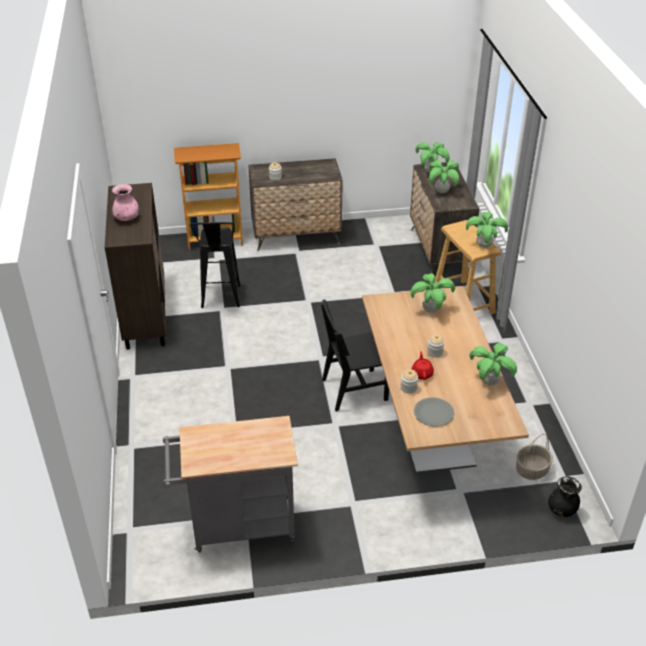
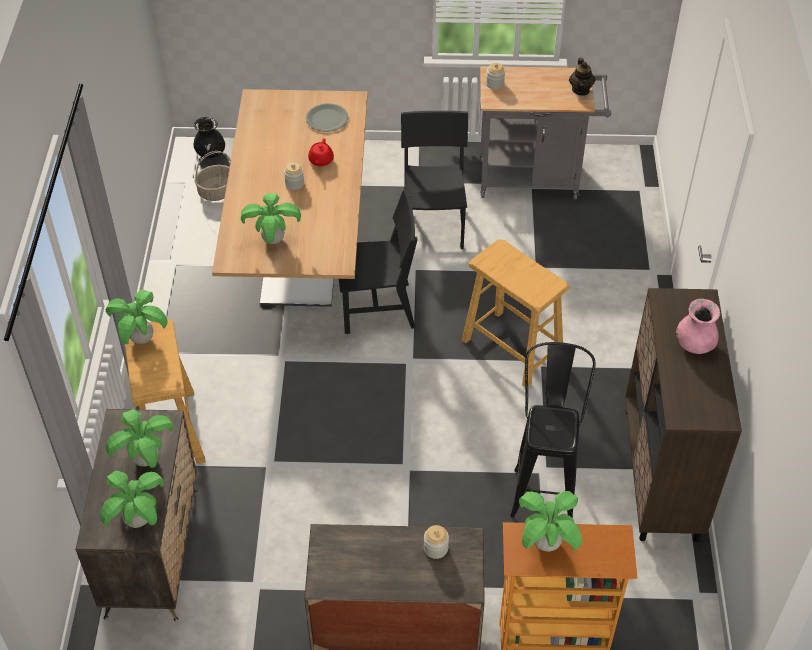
camera: 170 degrees left, 10 degrees up
(192, 448) = (581, 90): none -> teapot
(246, 374) = (512, 348): none -> beige stool
(325, 463) = (433, 225): none -> black chair
(408, 387) = (342, 147): jar -> jar (495, 84)
(489, 382) = (251, 142): potted plant -> potted plant (546, 544)

